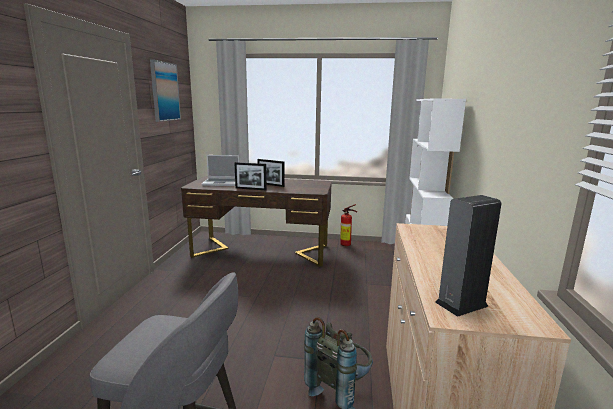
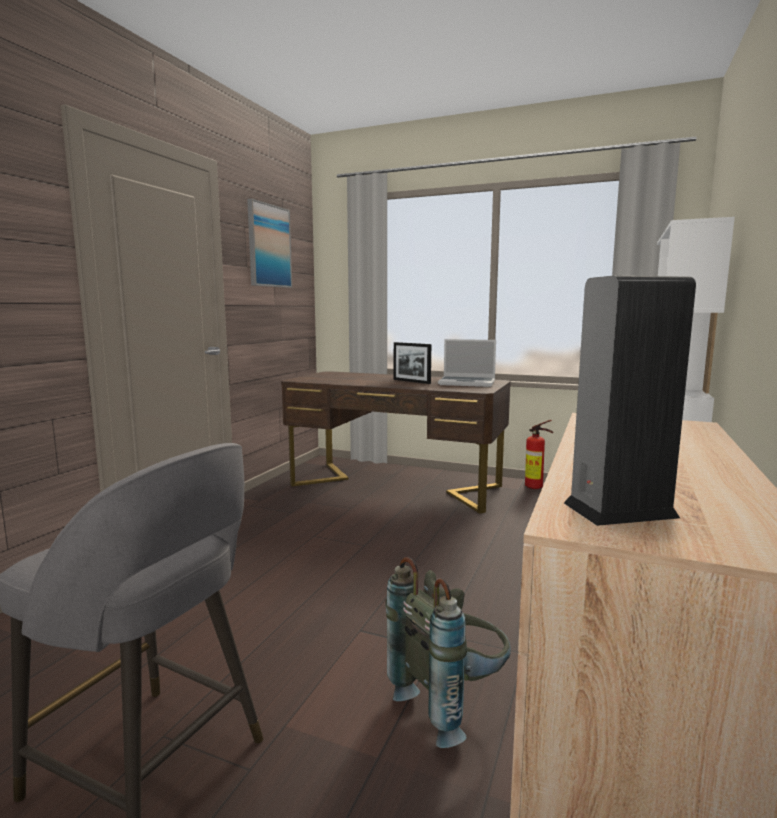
camera: 15 degrees right, 5 degrees down
(222, 183) = (341, 378): laptop -> laptop (467, 383)
(250, 189) = (377, 384): picture frame -> none

